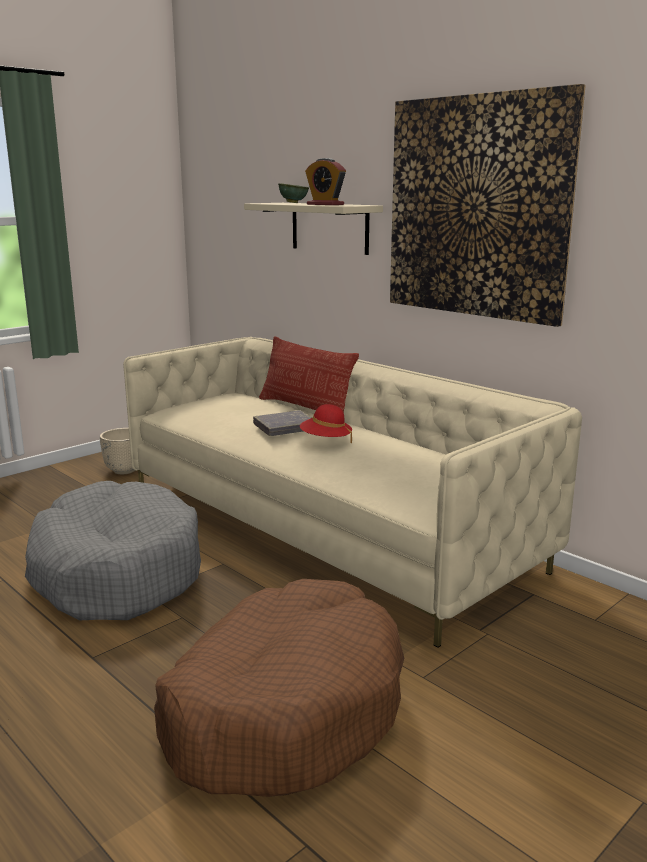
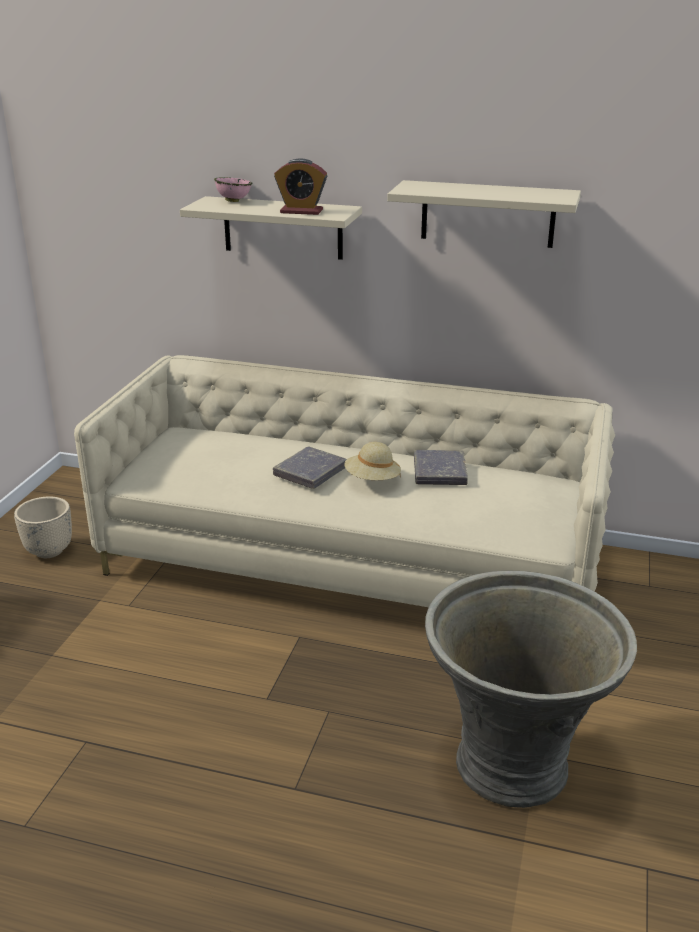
camera: 30 degrees left, 10 degrees up
(116, 572) = (202, 685): grey dog bed -> none
(284, 709) = (514, 764): brown dog bed -> grey planter
(293, 203) = (233, 201): green bowl -> pink bowl
(305, 408) = (290, 437): pillow -> none
(325, 440) = (372, 480): red hat -> beige hat
(390, 446) = (439, 472): none -> grey book
(477, 208) = (487, 214): picture -> beige shelf

